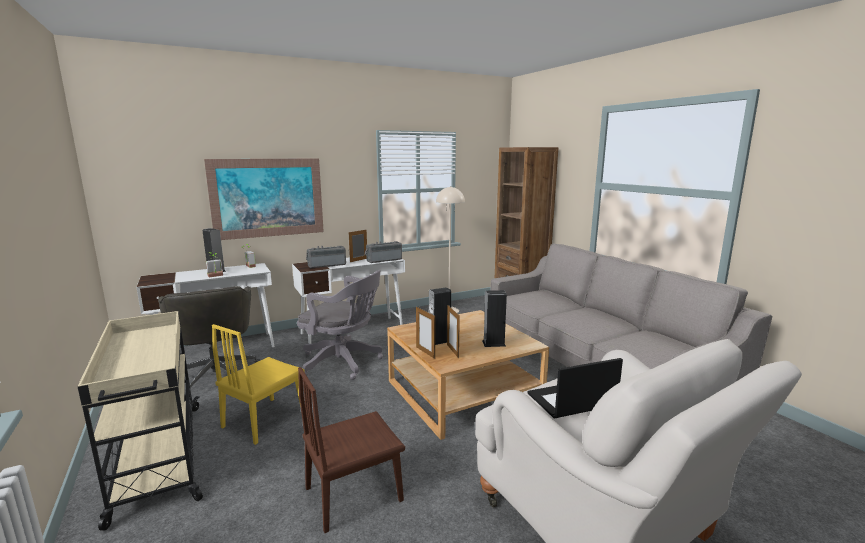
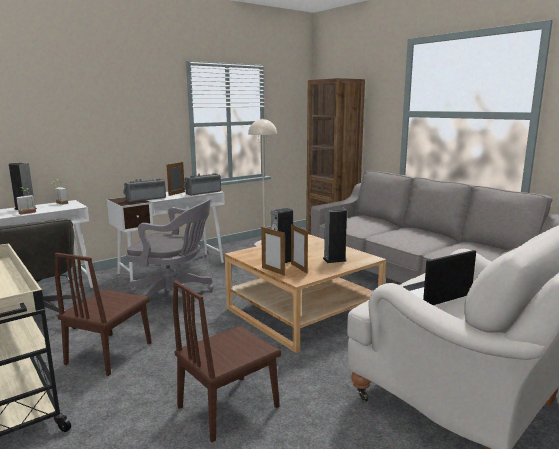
camera: 10 degrees left, 0 degrees up
(264, 419) = (109, 353): yellow chair -> brown chair
(268, 198) = (77, 130): picture -> none

